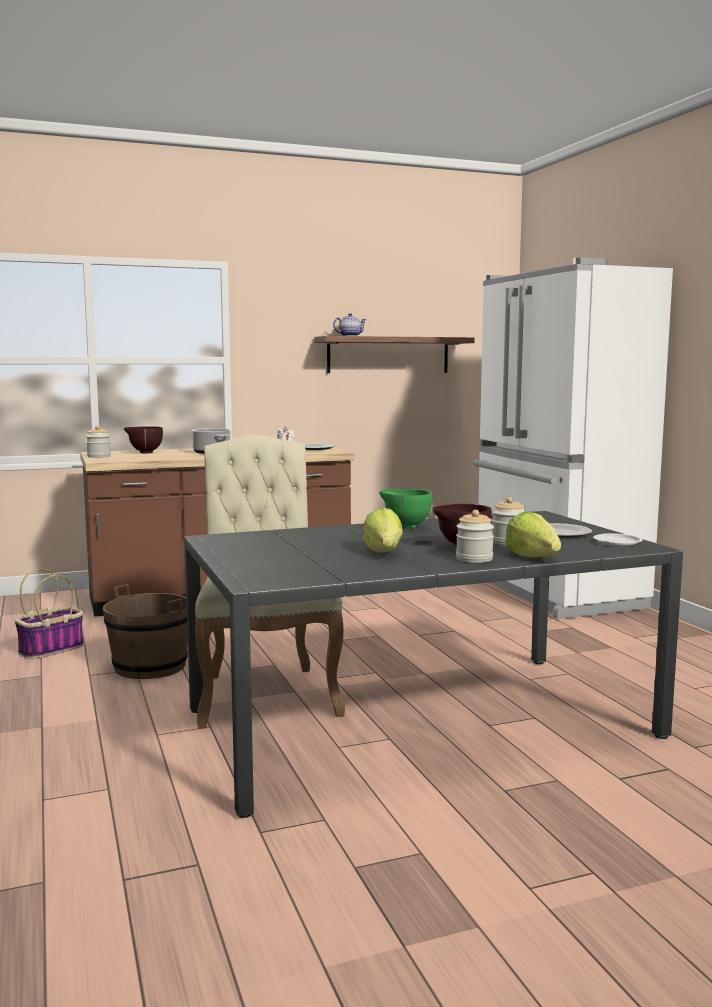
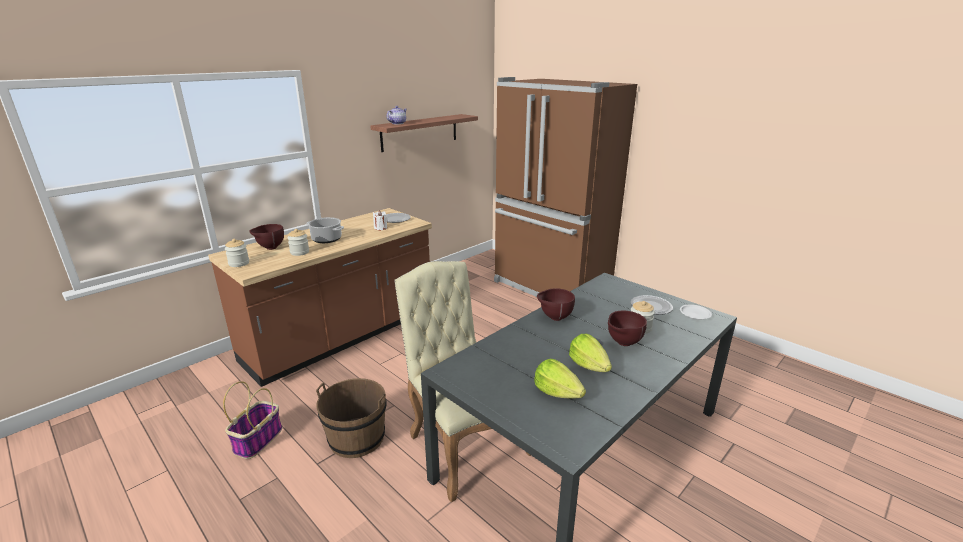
camera: 25 degrees left, 15 degrees up
(405, 526) = (554, 318): green bowl -> brown bowl
(474, 559) = (651, 361): jar -> jar (299, 252)
(533, 557) = (678, 349): lettuce -> lettuce (557, 392)
(554, 593) = (550, 287): white fridge -> brown fridge

